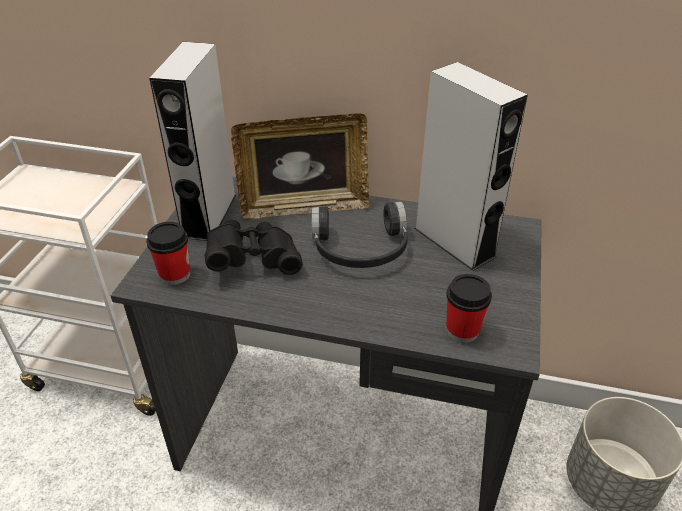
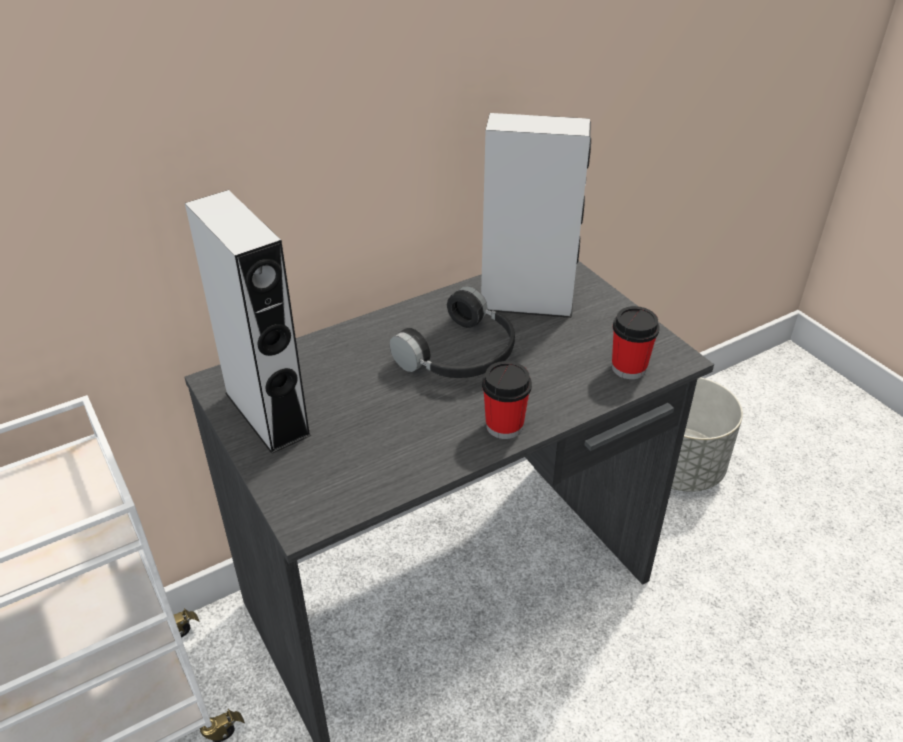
camera: 45 degrees left, 0 degrees up
(175, 275) = (326, 489): cup -> cup (504, 426)
(254, 260) = (383, 425): black binoculars -> none
(304, 207) = (353, 348): picture frame -> none

